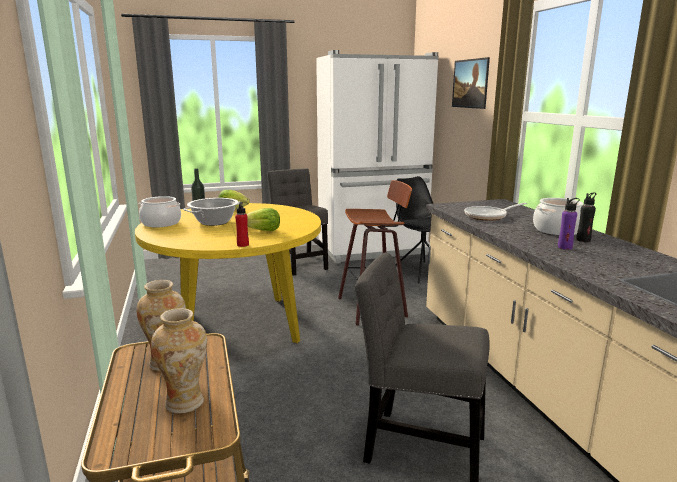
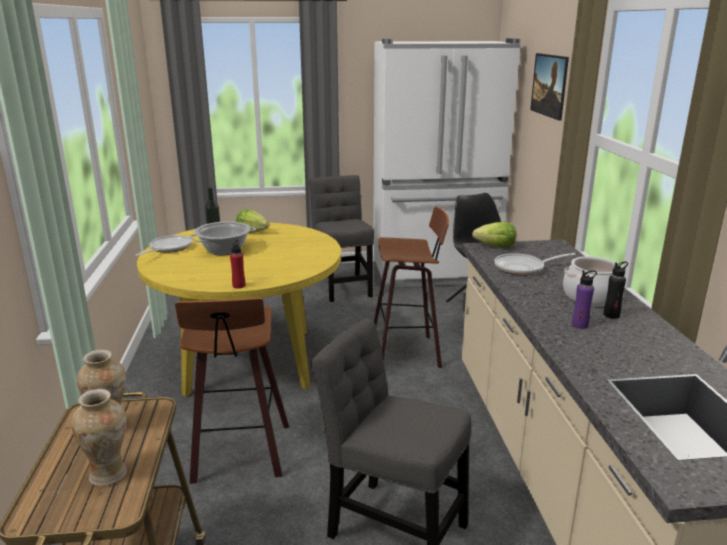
camera: 10 degrees right, 5 degrees up
(161, 223) = (168, 249): cooking pot -> frying pan
(255, 402) = (239, 455): none -> stool
(263, 231) = (270, 267): lettuce -> lettuce (496, 247)

